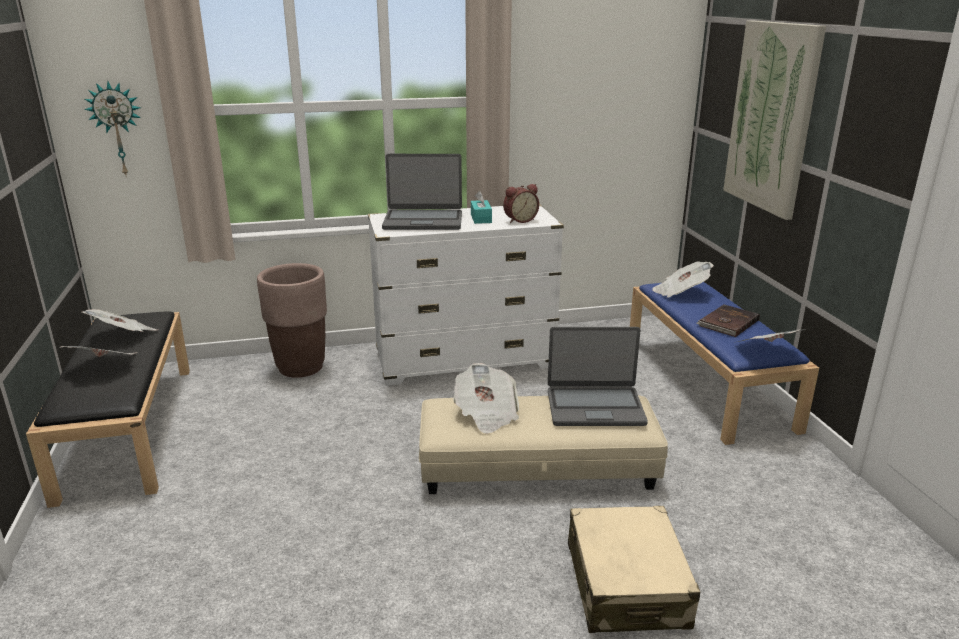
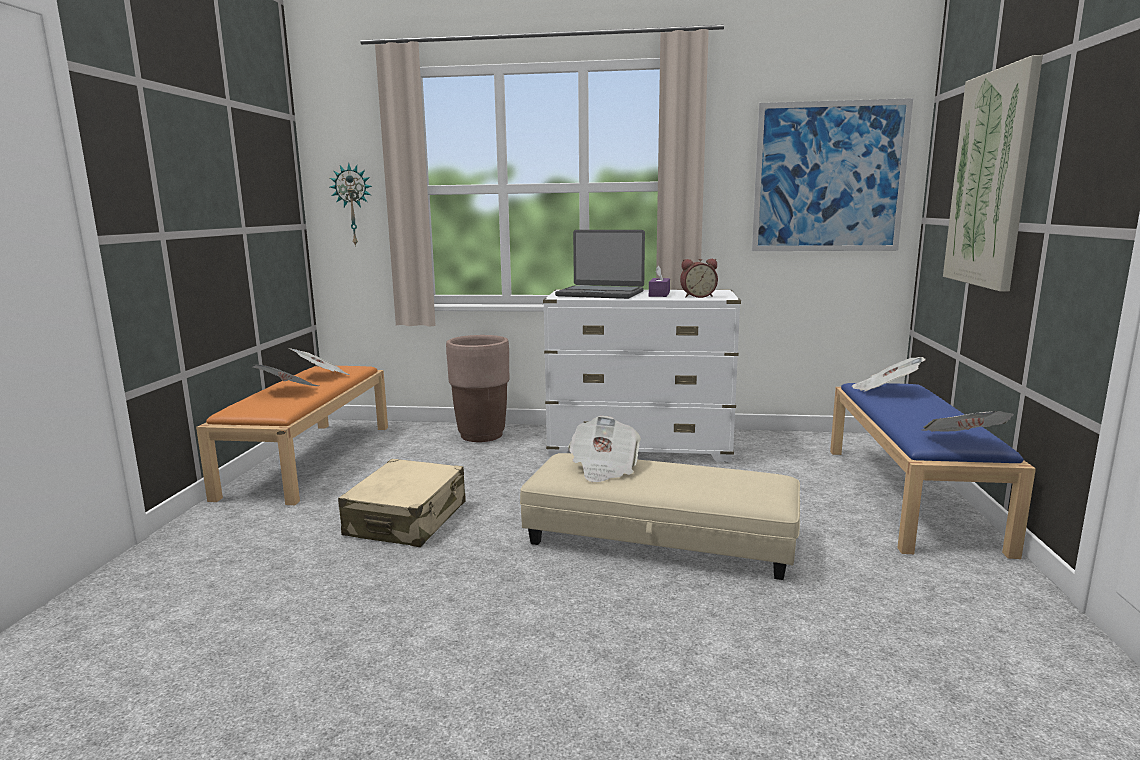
camera: 20 degrees right, 10 degrees down
(128, 428) = (310, 459): black bench -> orange bench
(481, 218) = (659, 294): turquoise tissue box -> purple tissue box
(595, 407) = (726, 476): laptop -> none
(618, 91) = (829, 177): none -> picture
(626, 585) = (695, 662): beige suitcase -> beige suitcase (407, 519)
(727, 323) = (927, 417): brown book -> none

